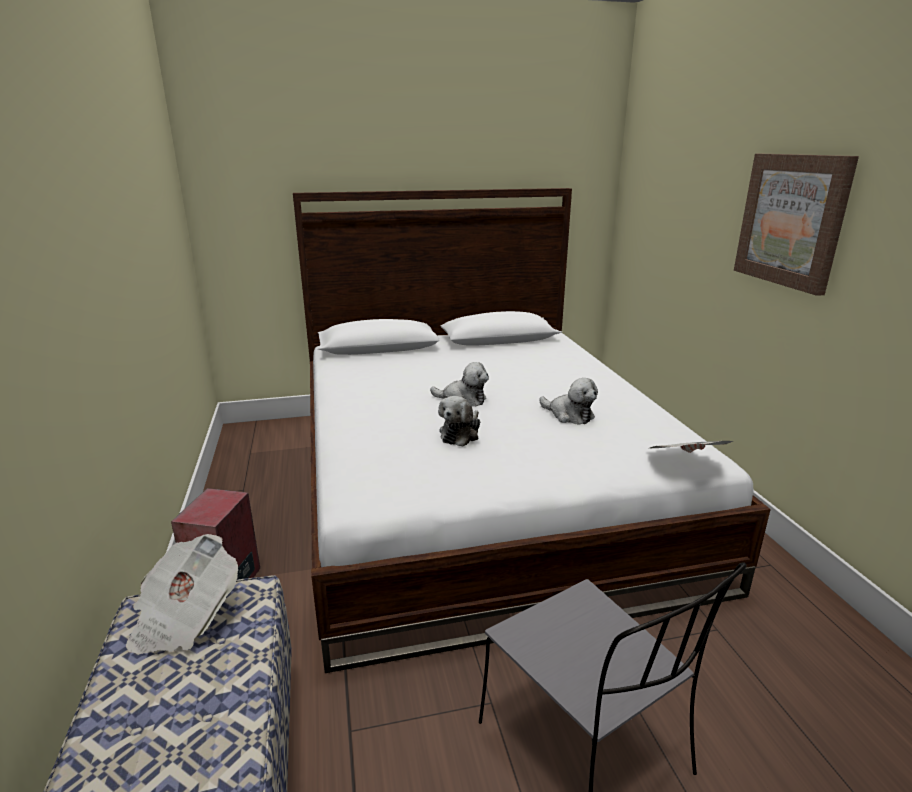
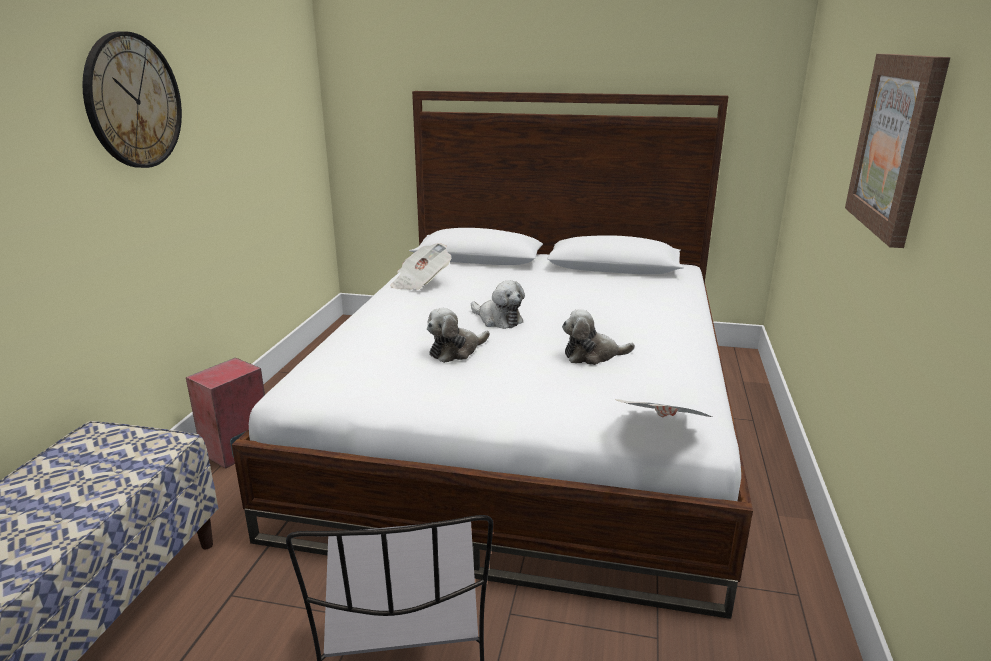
camera: 25 degrees right, 0 degrees up
(88, 216) = (133, 101): none -> wall clock
(185, 617) = (110, 446): newspaper -> newspaper (420, 283)
(569, 415) = (592, 355): plush toy -> plush toy turned 105 degrees clockwise

